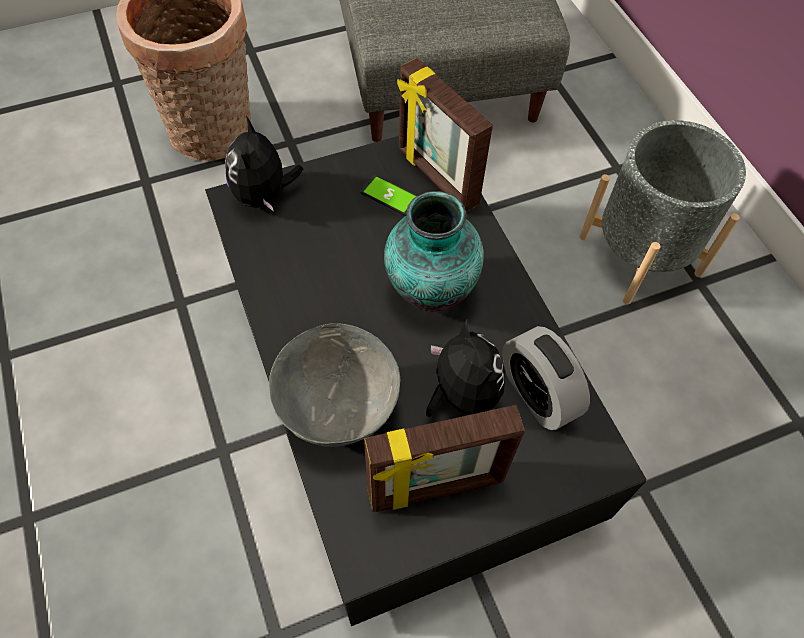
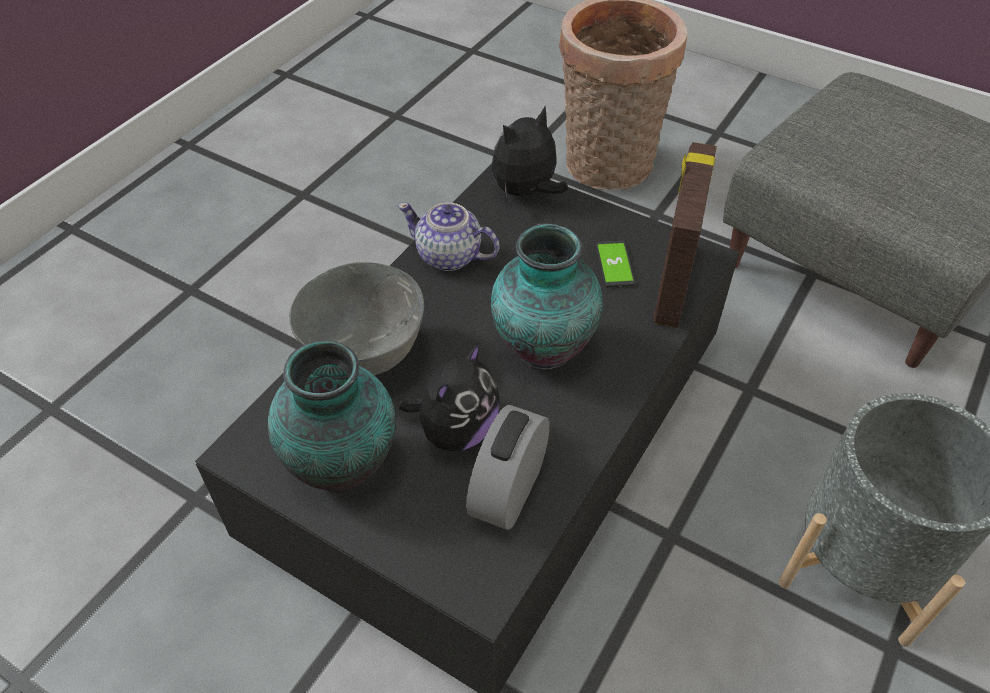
camera: 55 degrees right, 10 degrees down
(284, 288) = (449, 256): none -> teapot
(436, 488) = (345, 465): picture frame -> vase

